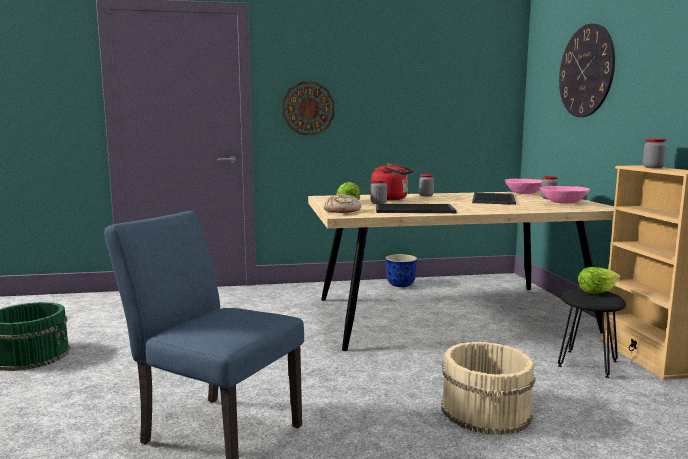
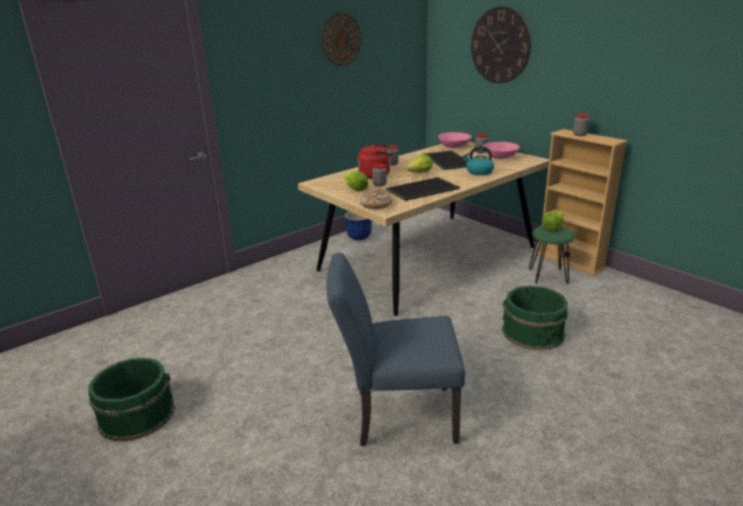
camera: 30 degrees left, 15 degrees up
(308, 108) = (264, 91): wall clock -> wall clock (340, 39)
(439, 202) = (419, 173): none -> lettuce
(484, 411) = (532, 333): beige bucket -> green bucket
(510, 207) = (479, 172): none -> kettle
(587, 364) = (548, 276): black stool -> green stool

